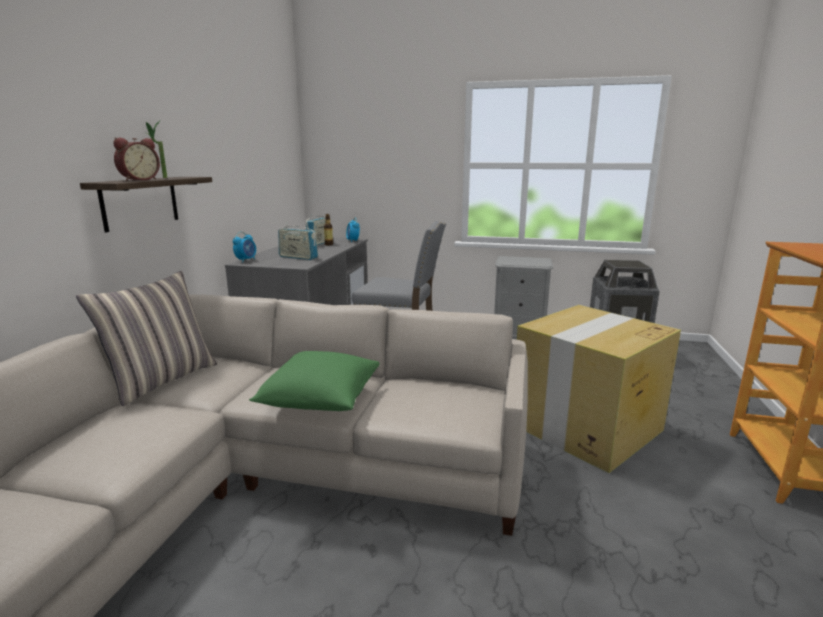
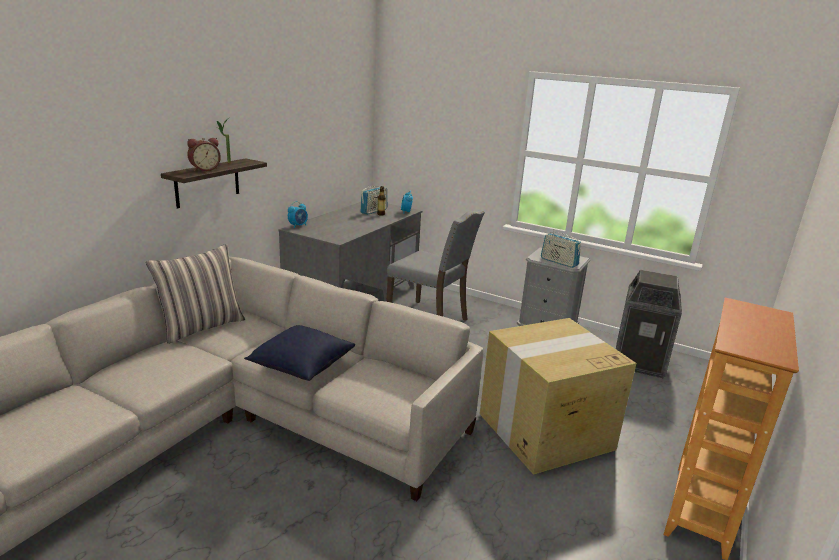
camera: 15 degrees right, 5 degrees up
(298, 257) = (342, 228): radio -> radio (559, 262)
(319, 399) = (301, 366): green pillow -> blue pillow

